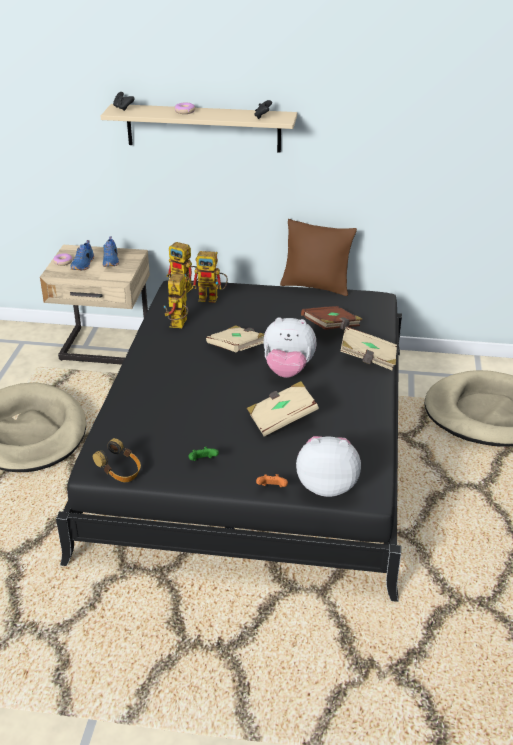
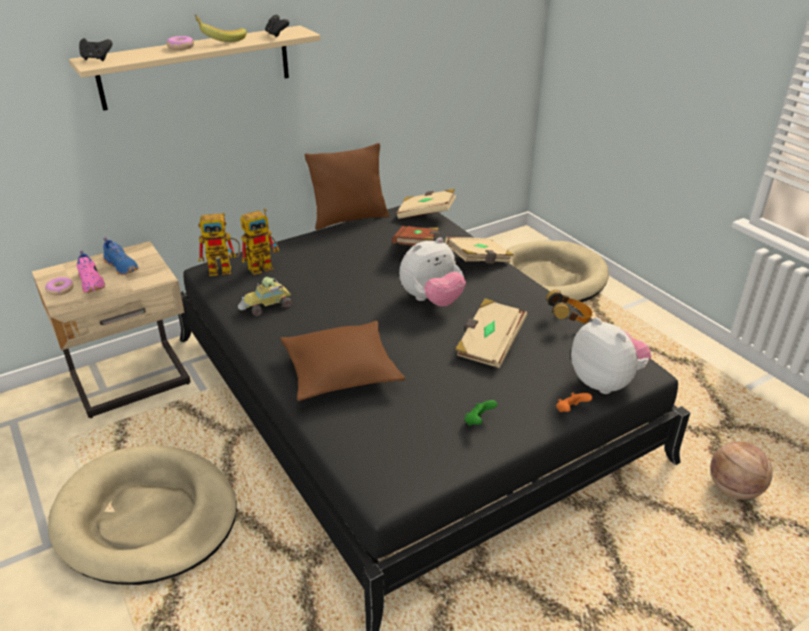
camera: 40 degrees left, 0 degrees up
(83, 264) = (92, 282): blue shoe -> pink shoe
(120, 472) = (418, 480): headphones -> headphones (569, 319)
(165, 387) = (341, 371): none -> brown pillow
(179, 326) = (267, 306): toy robot -> toy car
(220, 111) = (221, 39): none -> banana
(236, 349) = (358, 302): beige book -> beige book (426, 214)
(327, 485) = (605, 382): plush toy -> plush toy turned 90 degrees clockwise
(414, 645) = (733, 489): none -> basketball

